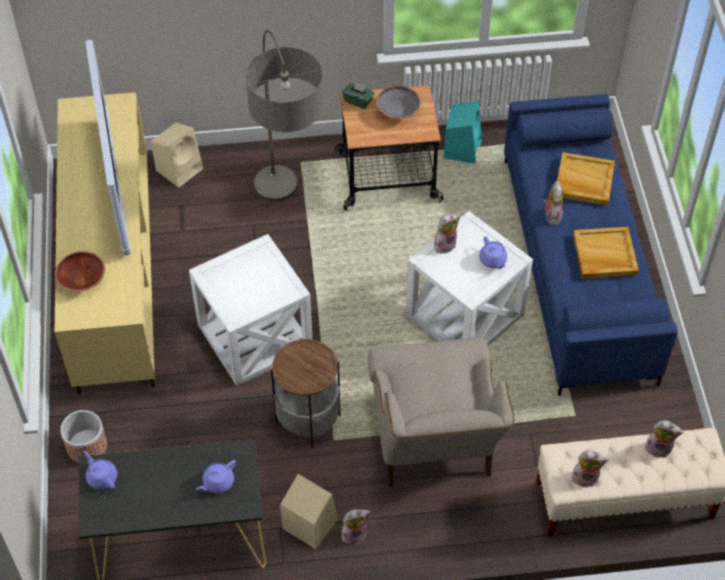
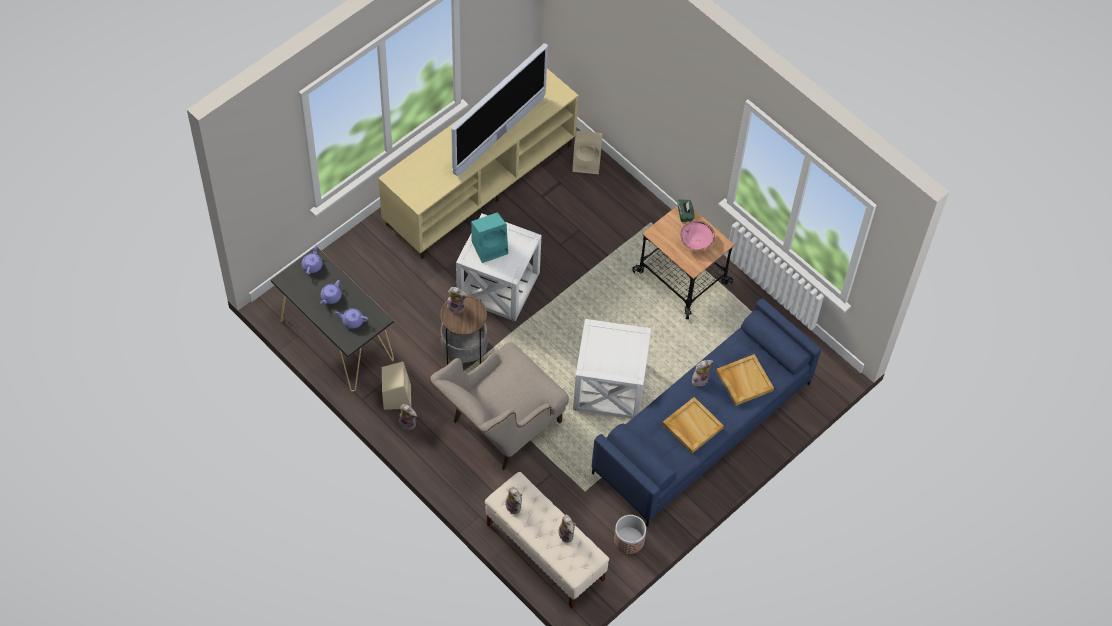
camera: 50 degrees right, 5 degrees up
(82, 280) = (422, 166): brown bowl -> none
(86, 446) = (357, 253): planter -> planter (629, 540)
(288, 225) = (595, 248): floor lamp -> none
(398, 111) = (696, 240): grey bowl -> pink bowl
(444, 244) = (613, 331): plush toy -> plush toy (457, 306)
(462, 148) = (744, 304): turquoise speaker -> turquoise speaker (490, 247)
(493, 260) = (622, 364): purple teapot -> purple teapot (330, 297)

